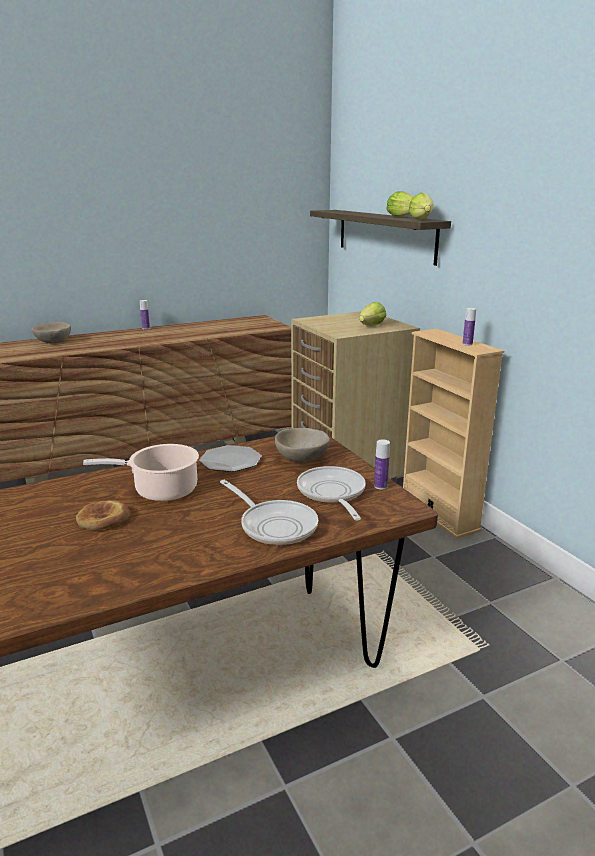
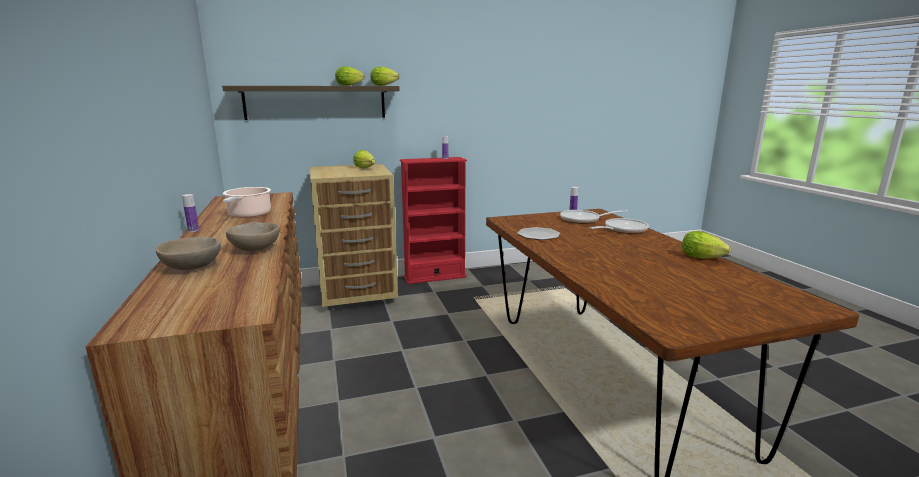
camera: 80 degrees left, 5 degrees down
(103, 519) = (631, 262): bread -> none
(106, 586) = (704, 258): none -> lettuce
(161, 490) = (586, 249): cooking pot -> cooking pot (248, 215)
(301, 459) = (537, 222): beige bowl -> beige bowl (256, 249)
(438, 513) = (435, 277): beige bookcase -> red bookcase

